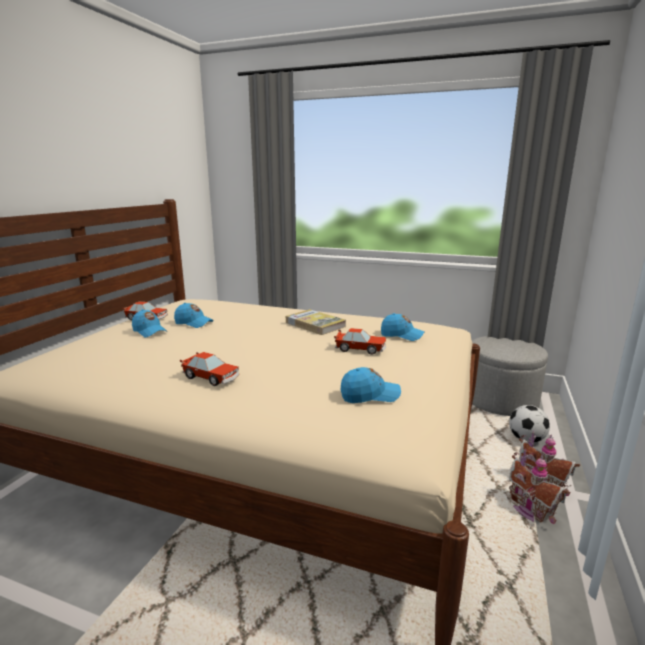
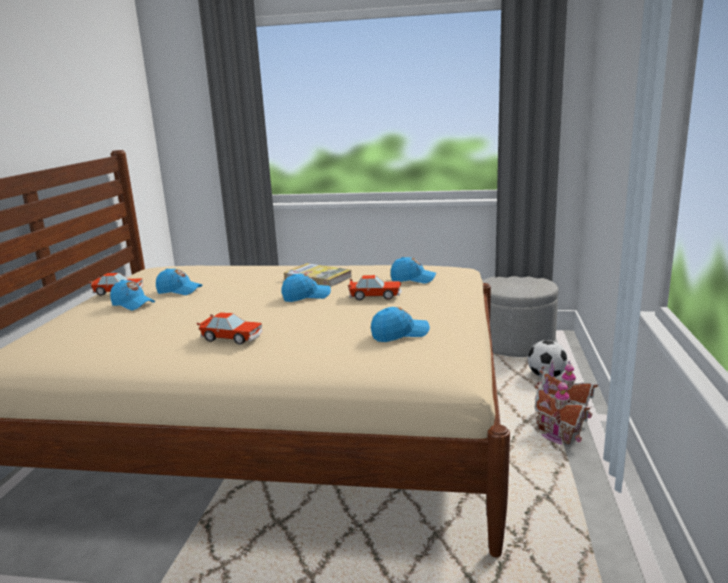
camera: 10 degrees left, 0 degrees up
(297, 342) = (306, 296): none -> blue cap

